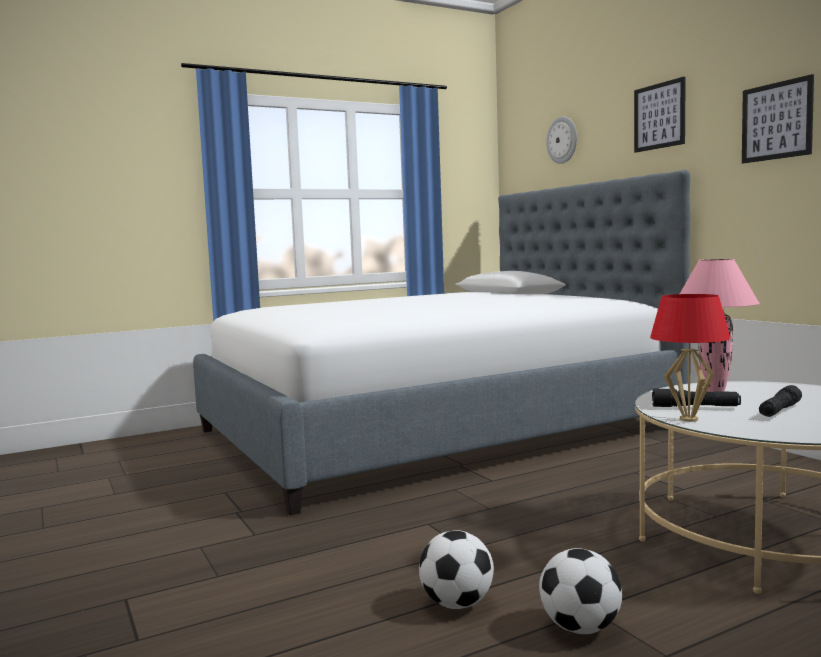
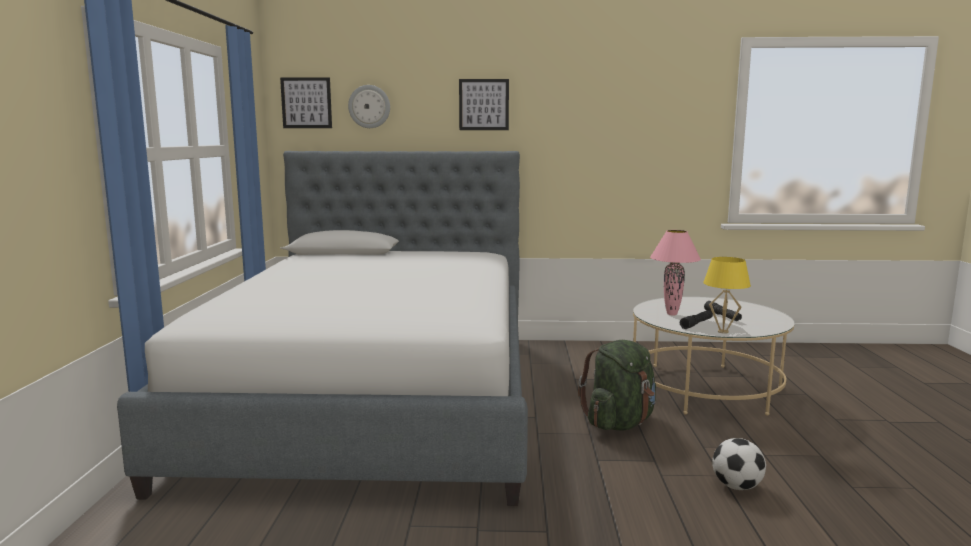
camera: 60 degrees left, 5 degrees up
(543, 515) = (619, 423): none -> green backpack
(580, 628) = (784, 464): football -> none
(688, 419) = (723, 332): red table lamp -> yellow table lamp
(776, 121) = (583, 126): picture -> picture (306, 103)

